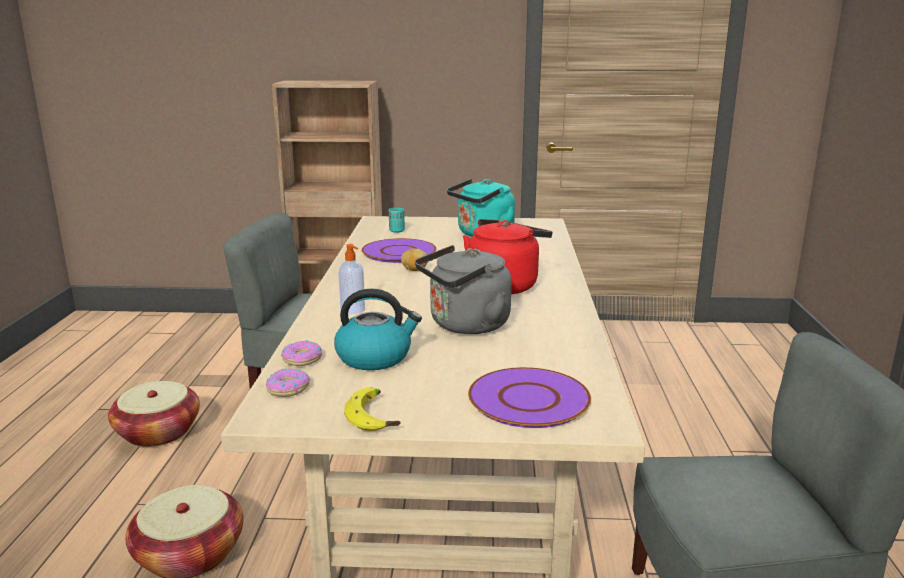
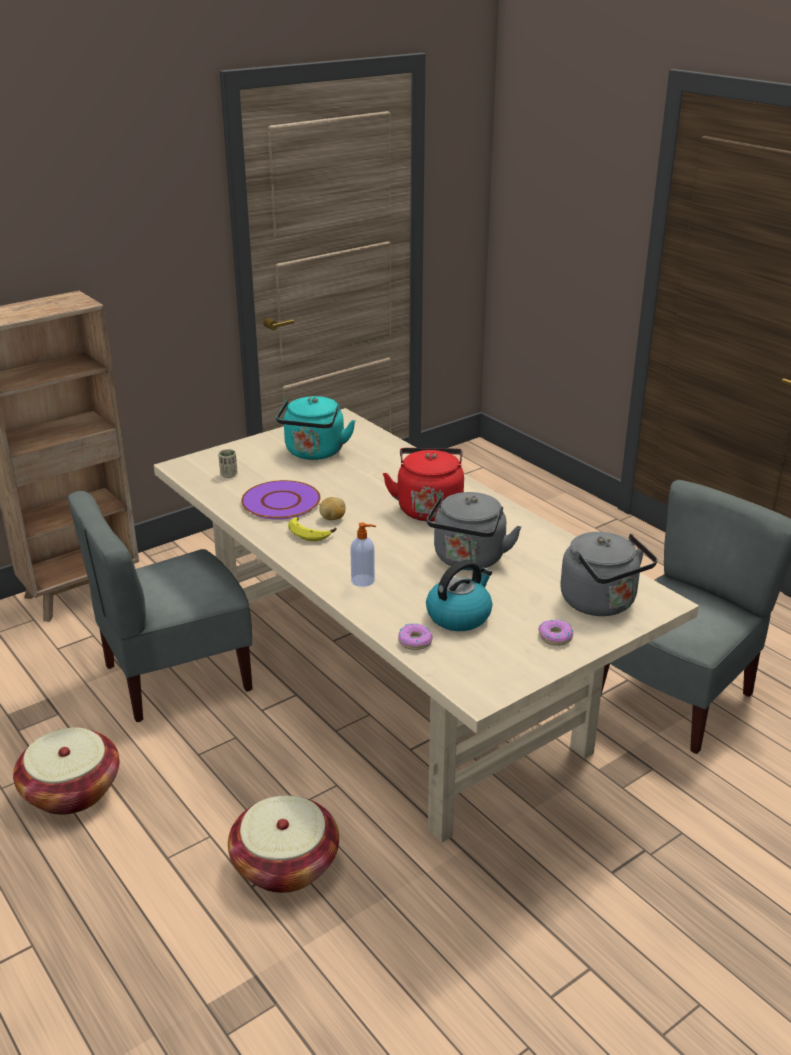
camera: 40 degrees left, 10 degrees up
(287, 388) = (452, 668): donut -> donut (555, 637)
(376, 416) = (542, 659): banana -> banana (311, 532)
(397, 231) = (229, 475): turquoise cup -> beige cup
(528, 400) = (601, 603): purple plate -> grey kettle

